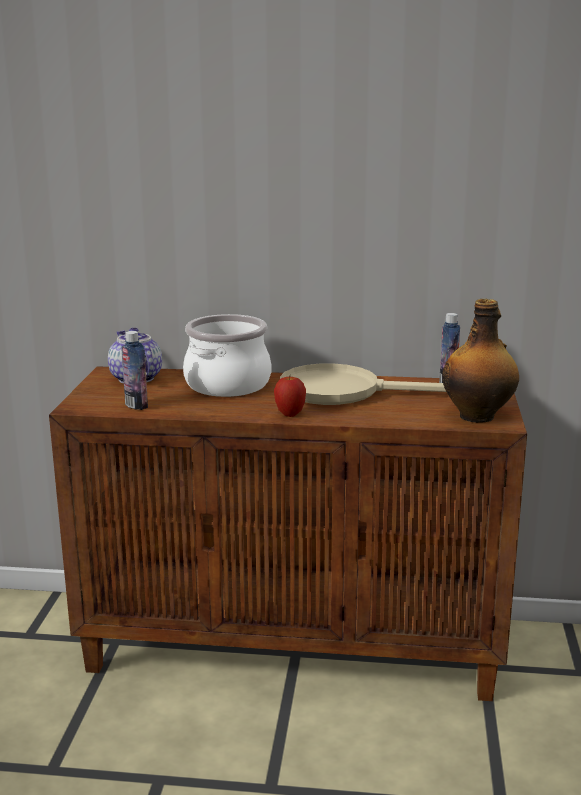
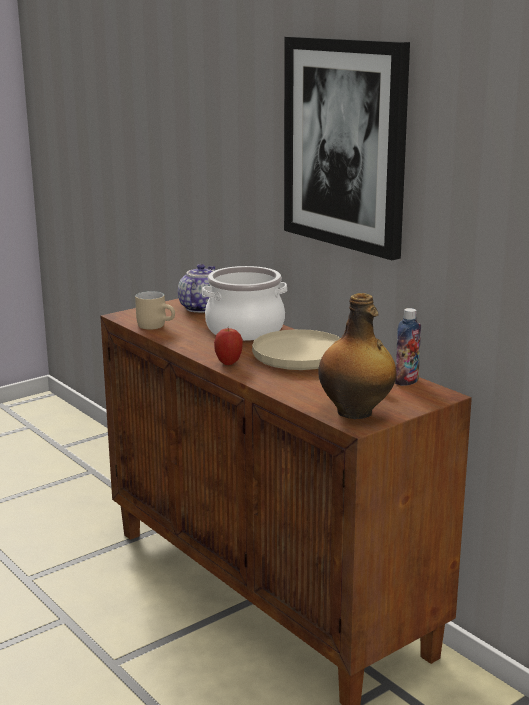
camera: 45 degrees right, 0 degrees up
(136, 405) = (156, 325): bottle -> beige mug
(326, 167) = (345, 144): none -> picture

